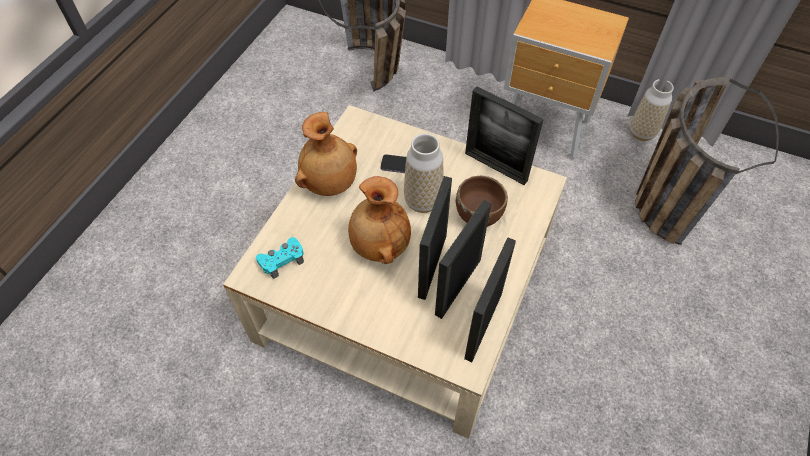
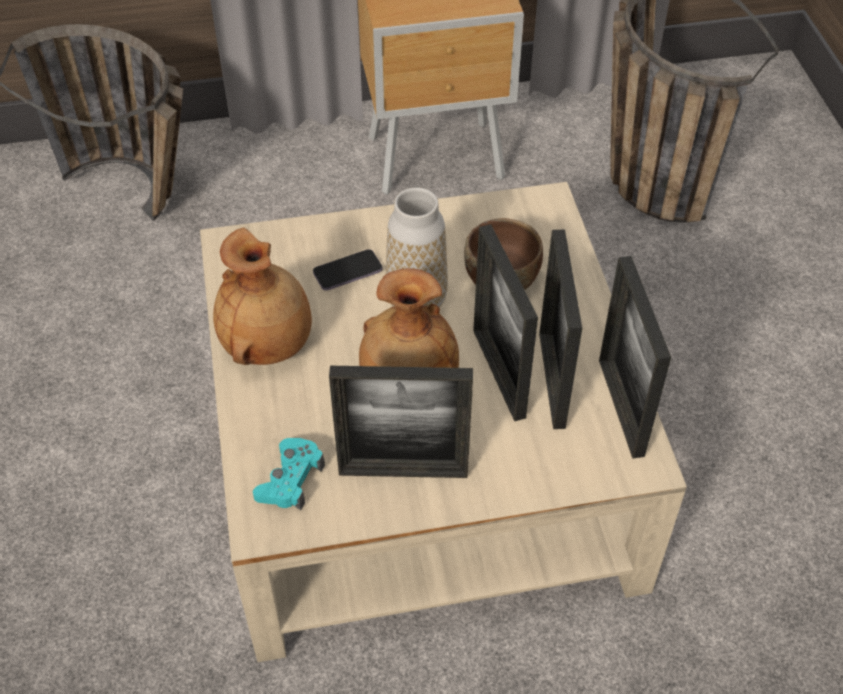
camera: 35 degrees left, 5 degrees down
(496, 167) = (471, 212): picture frame -> picture frame (403, 471)
(641, 133) = (559, 109): vase -> none

